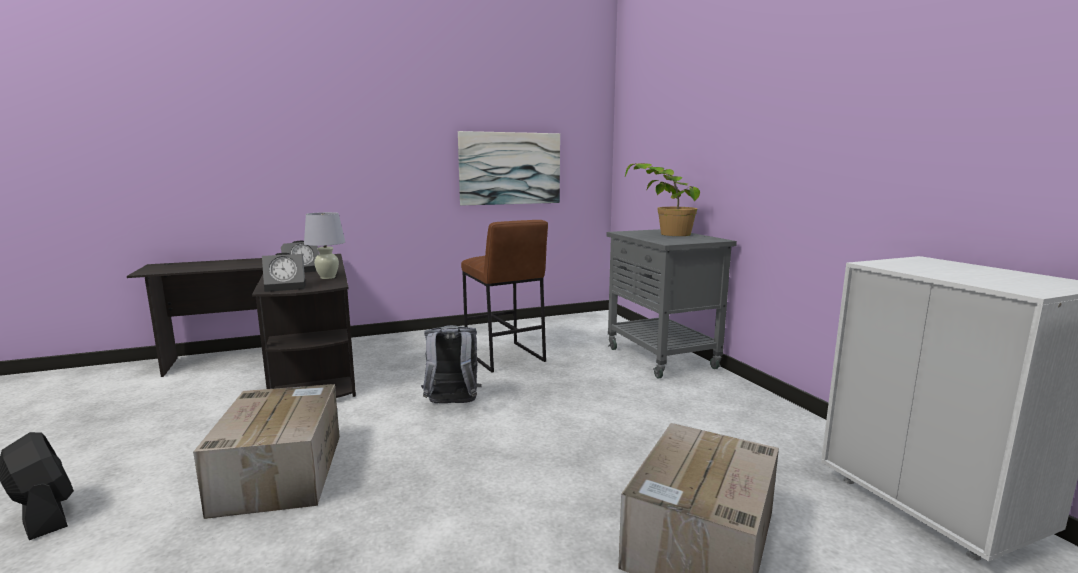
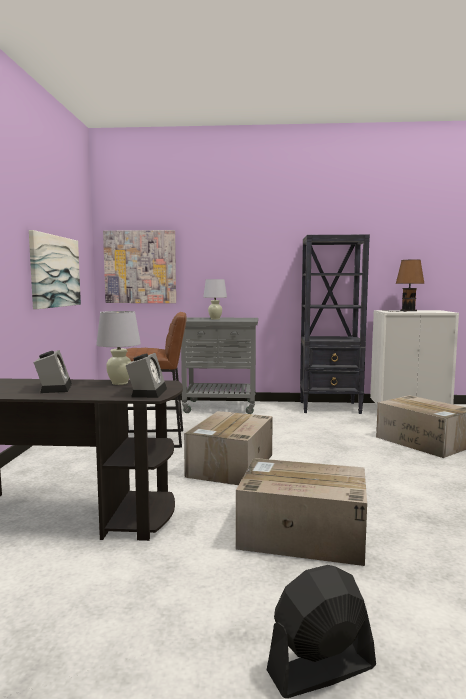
camera: 65 degrees left, 5 degrees down
(452, 404) = (230, 466): grey backpack -> cardboard box
(640, 160) = (140, 267): none -> picture
(661, 235) = (215, 319): potted plant -> white table lamp
(786, 424) = (330, 408): none -> black bookcase
(953, 269) = (407, 311): none -> brown table lamp

